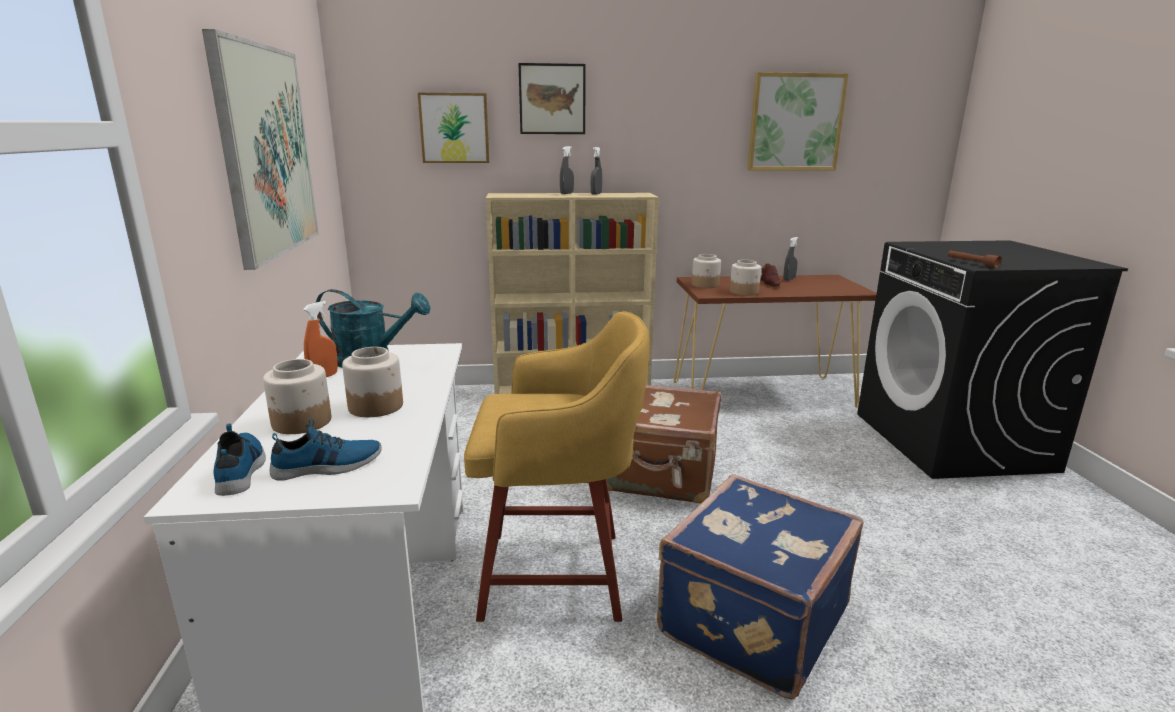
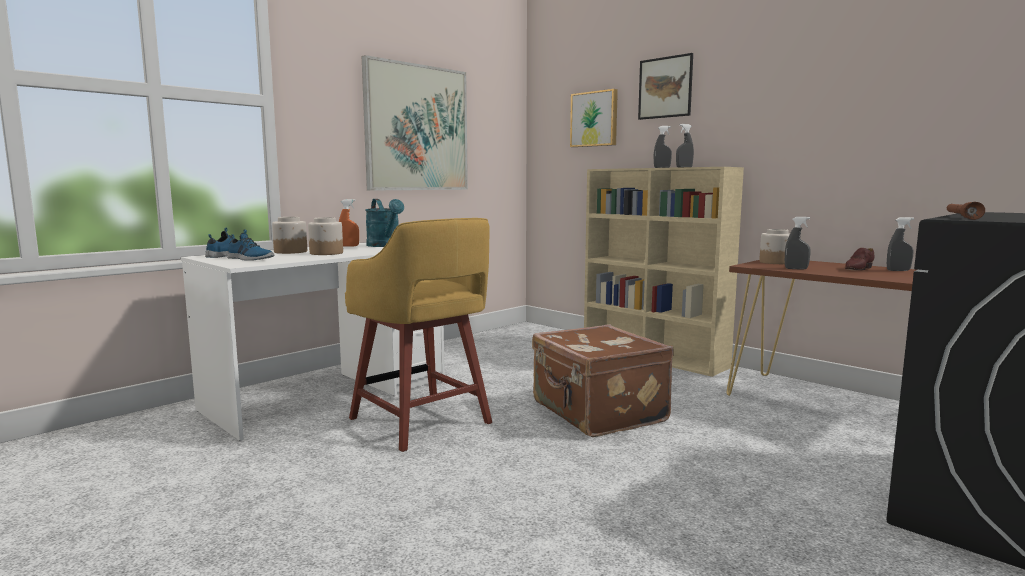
camera: 50 degrees right, 10 degrees down
(744, 292) = (796, 269): jar -> grey spray bottle
(749, 619) = (465, 490): blue suitcase -> none
(795, 122) = (928, 80): picture -> none

